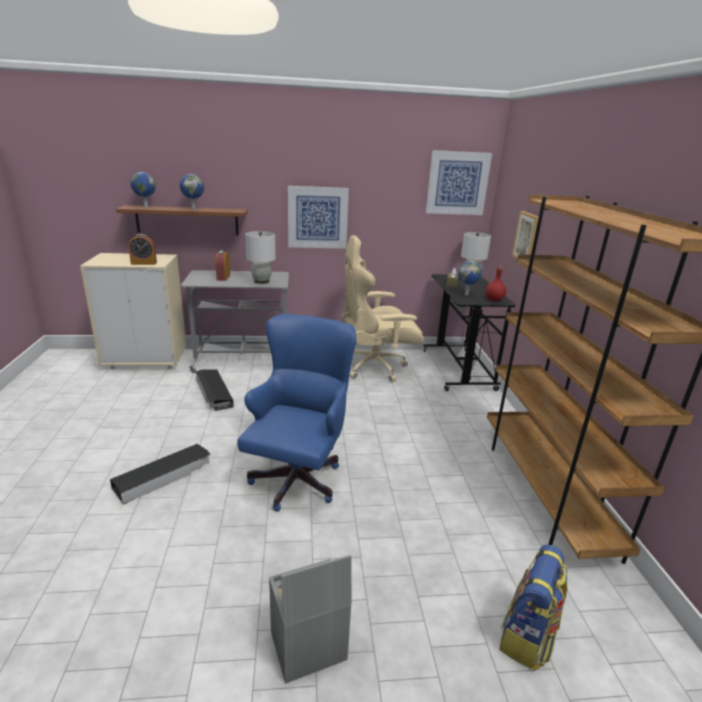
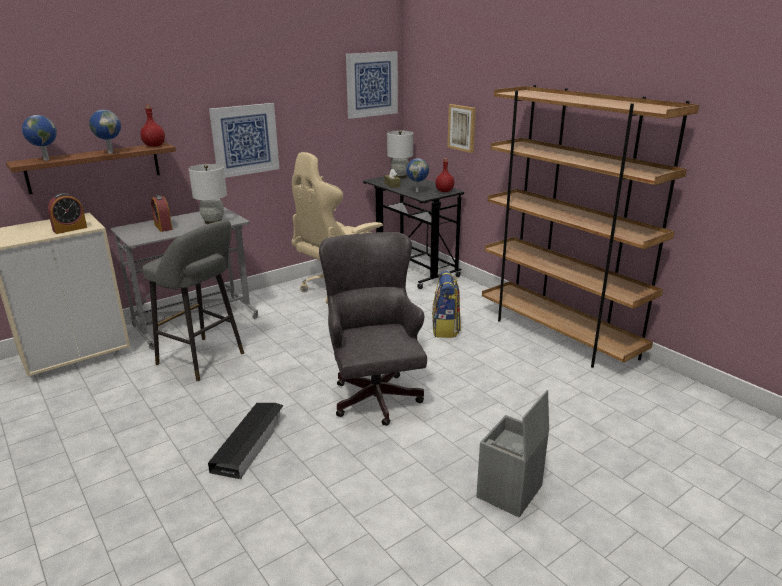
camera: 30 degrees left, 0 degrees up
(214, 393) = (204, 360): black storage box -> grey stool
(233, 210) = (155, 146): none -> red bottle
(298, 477) = (374, 395): blue office chair -> grey office chair
(527, 637) = (627, 422): backpack -> backpack (445, 329)

